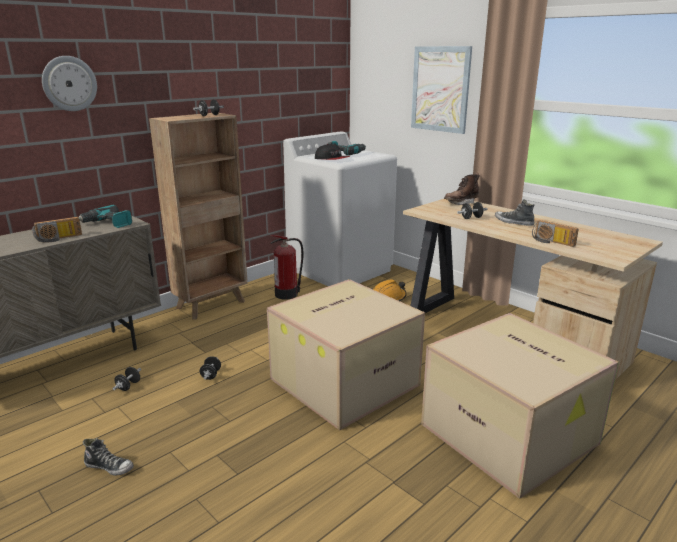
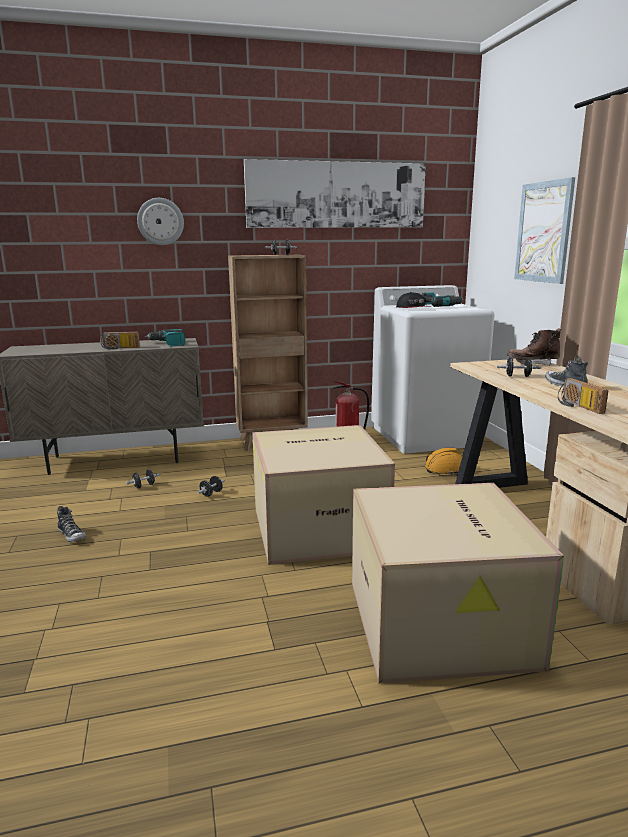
camera: 30 degrees right, 5 degrees down
(245, 50) = (336, 195): none -> picture

